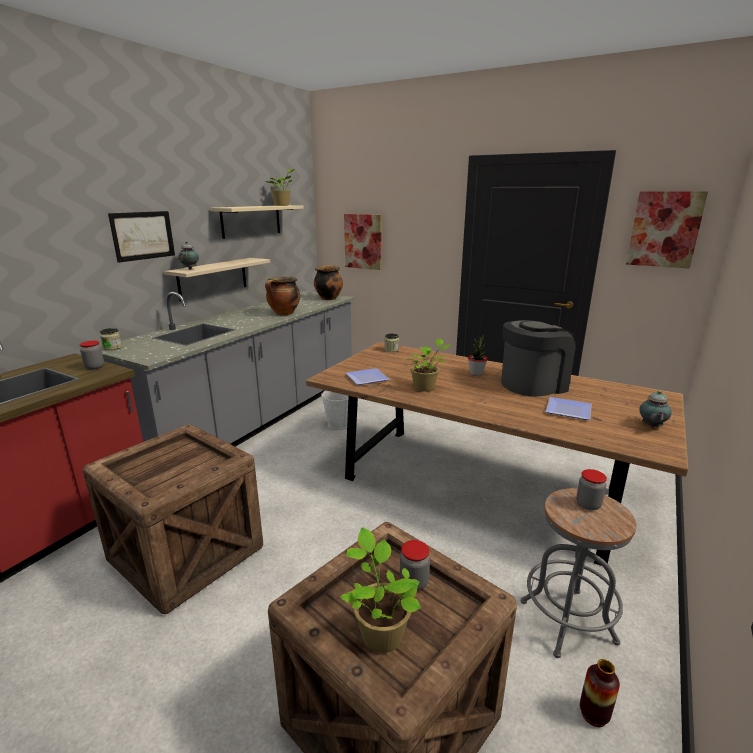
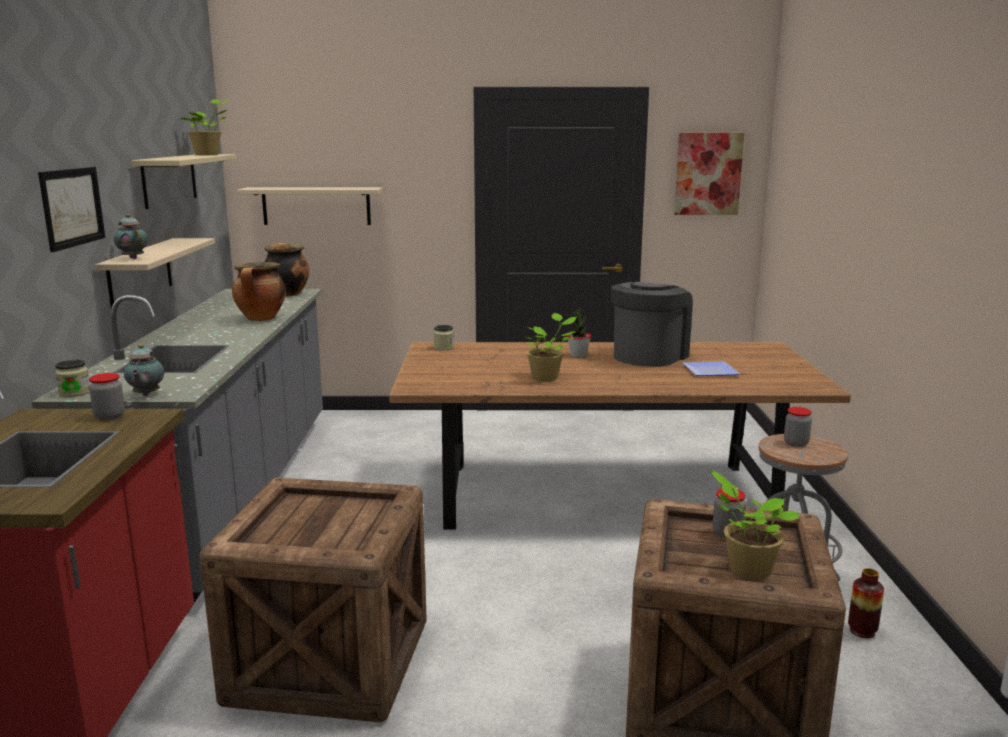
camera: 30 degrees left, 5 degrees down
(338, 425) = (364, 475): white bucket -> none
(363, 241) = (316, 206): picture -> beige shelf
(367, 378) = (464, 379): plate -> none
(651, 427) = (791, 371): teapot -> teapot (146, 395)

